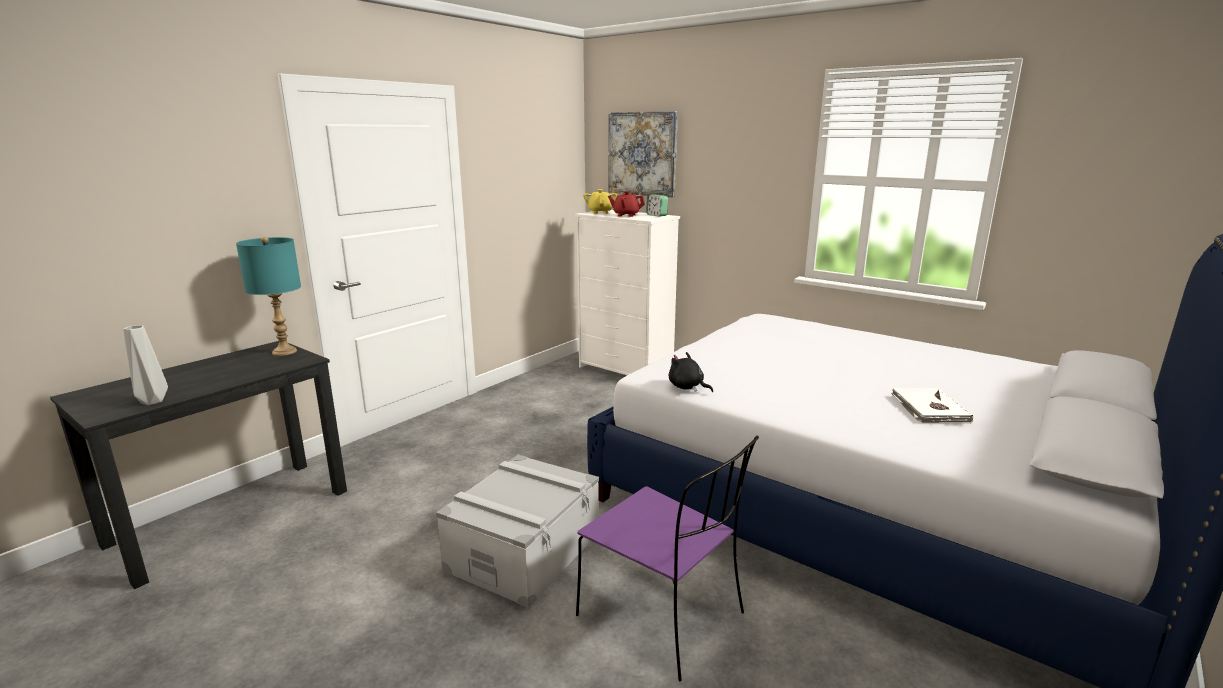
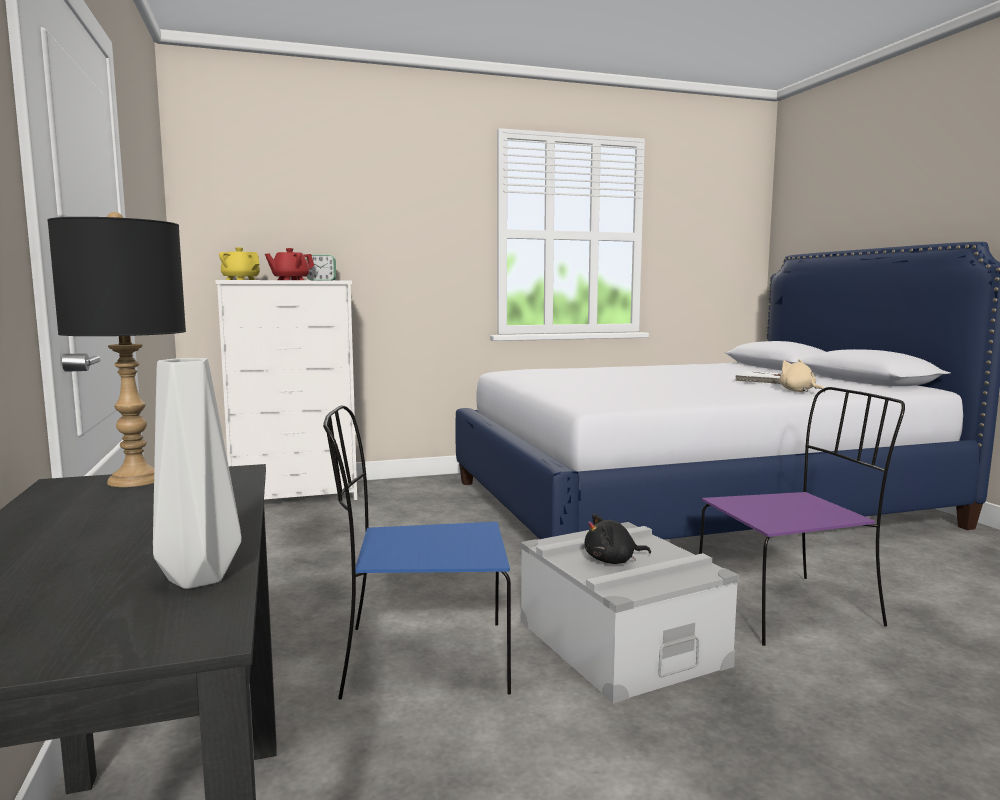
camera: 55 degrees left, 10 degrees down
(284, 352) = (136, 480): turquoise table lamp -> black table lamp
(447, 494) = (420, 660): none -> blue chair
(642, 154) = (275, 206): picture -> none
(687, 387) = (647, 402): black plush toy -> black plush toy (613, 561)
(880, 432) = (798, 391): none -> beige plush toy

